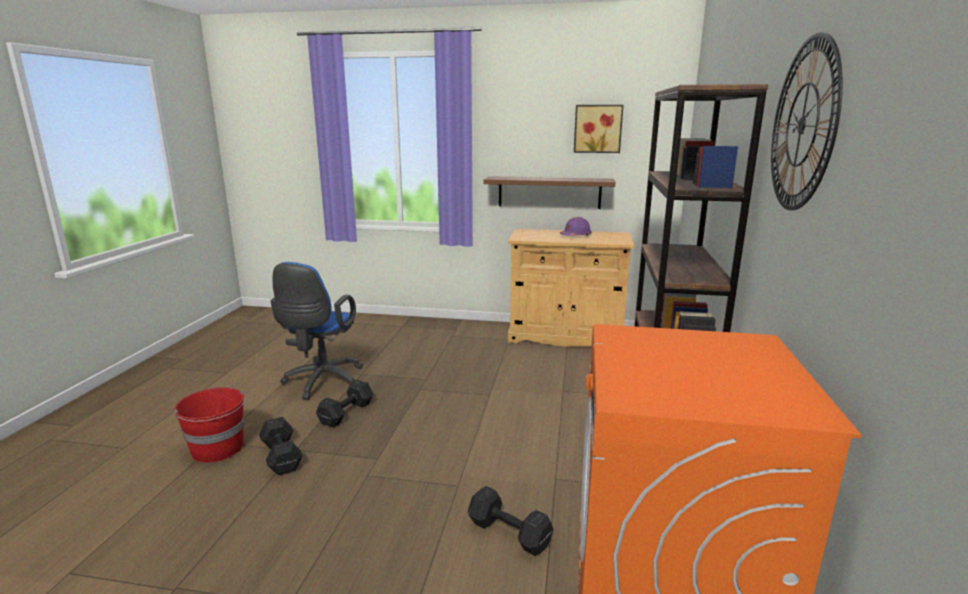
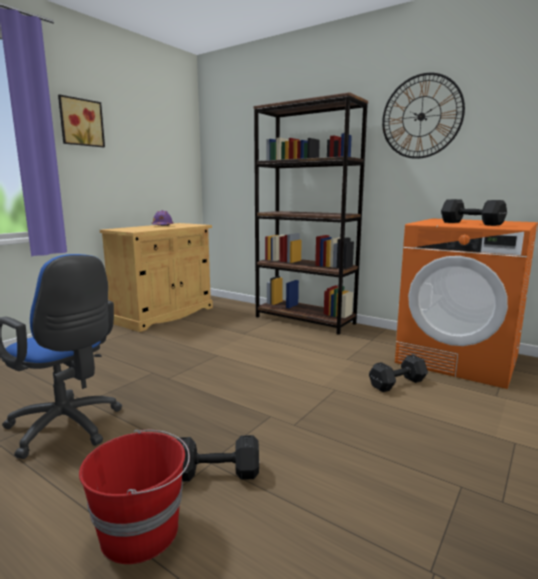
camera: 65 degrees left, 5 degrees down
(347, 413) = (166, 420): black dumbbell -> black dumbbell (470, 223)
(549, 192) = (121, 193): brown shelf -> none
(597, 129) = (149, 139): picture -> picture (80, 122)

